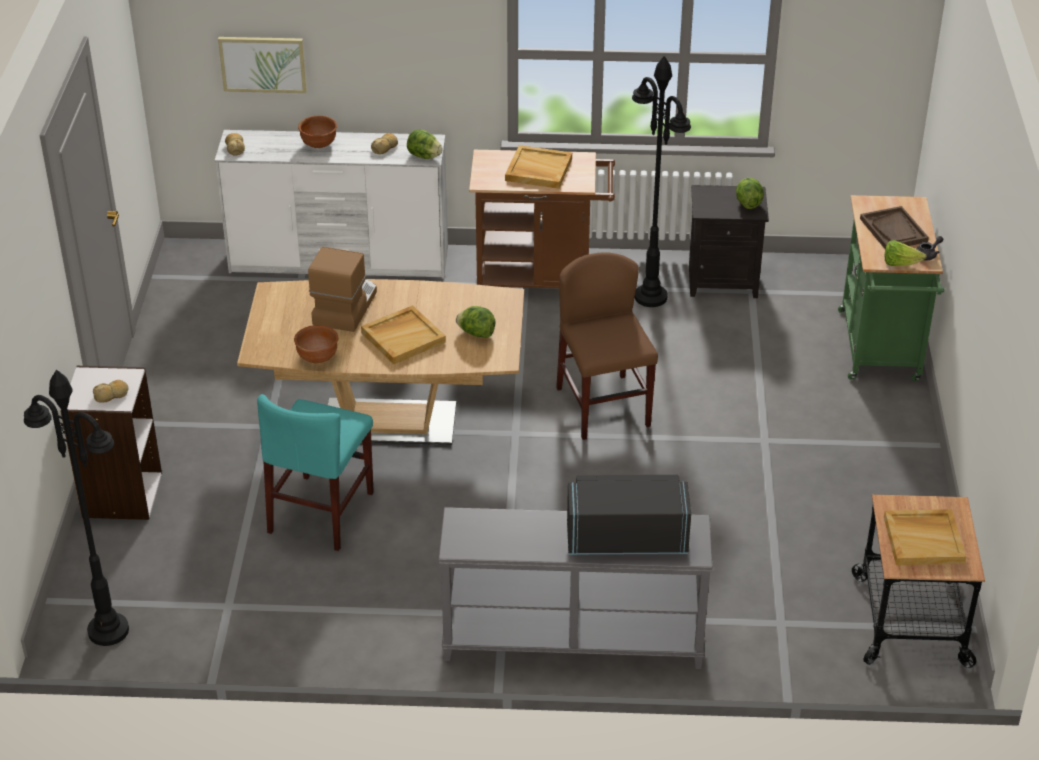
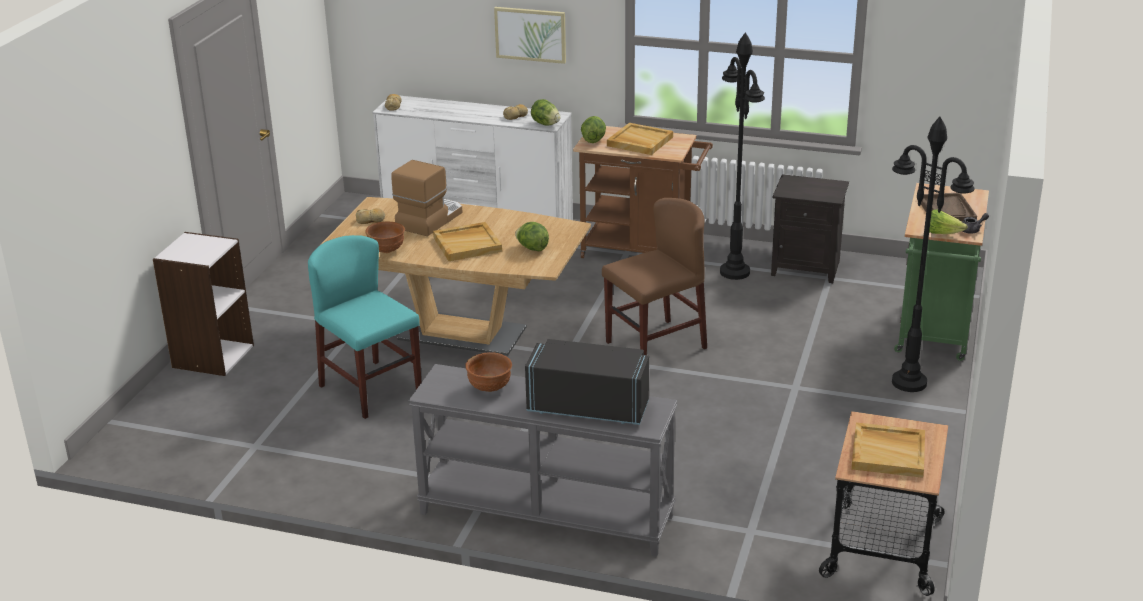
camera: 15 degrees right, 10 degrees down
(107, 630) = (146, 449): black floor lamp -> black floor lamp (908, 382)
(111, 395) = (200, 253): bread -> bread (371, 220)
(263, 64) = (424, 37): picture -> picture (530, 34)
(319, 145) = (462, 110): brown bowl -> brown bowl (490, 388)
(321, 512) = (370, 389): turquoise chair -> turquoise chair turned 105 degrees clockwise
(603, 407) = (656, 345): brown chair -> brown chair turned 60 degrees clockwise
(747, 203) = (827, 191): lettuce -> lettuce (593, 140)

